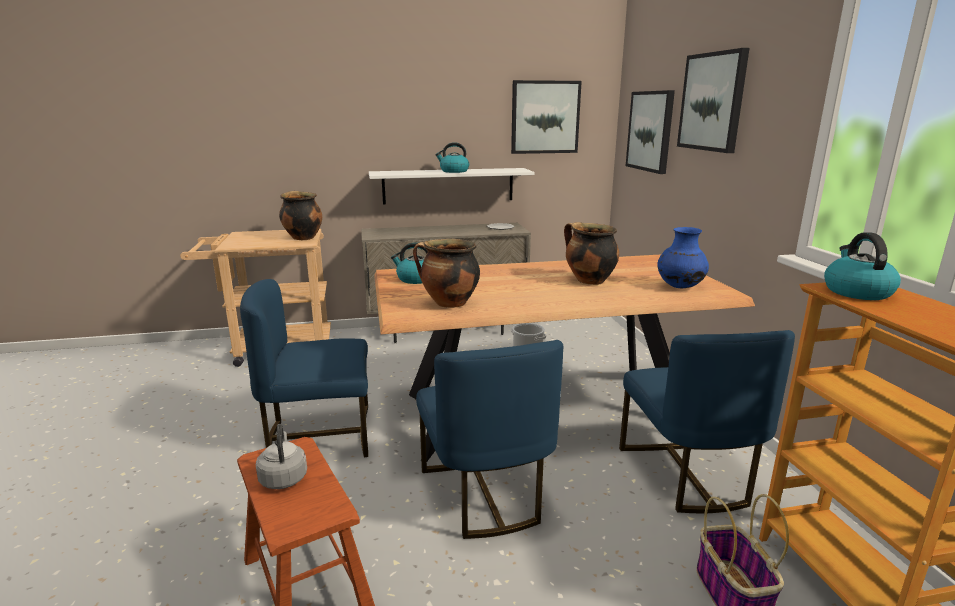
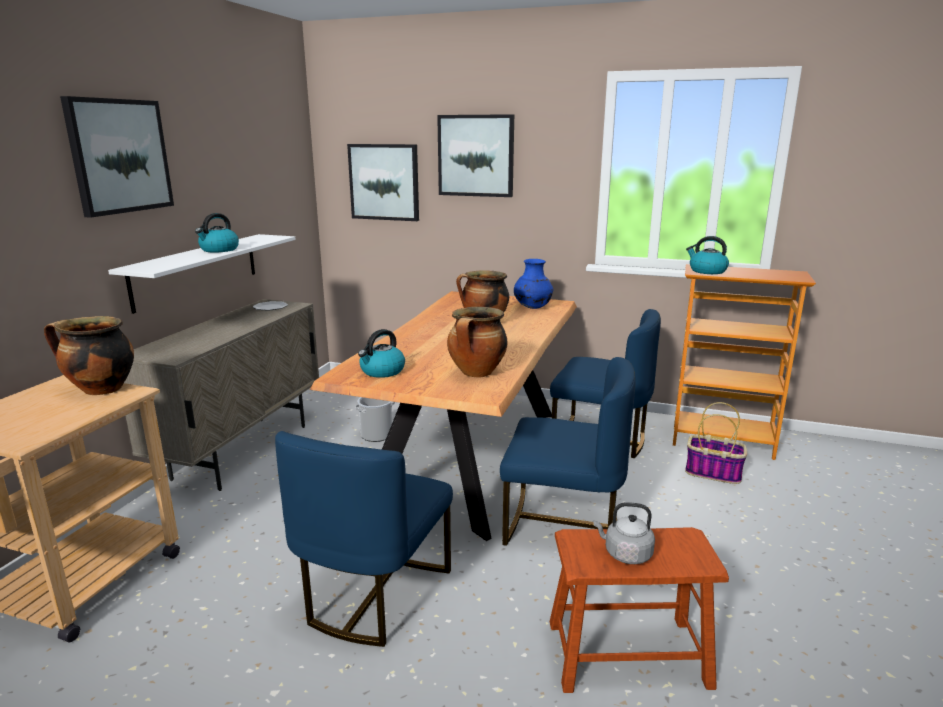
camera: 60 degrees left, 0 degrees up
(545, 117) = (266, 174): picture -> picture (119, 156)

